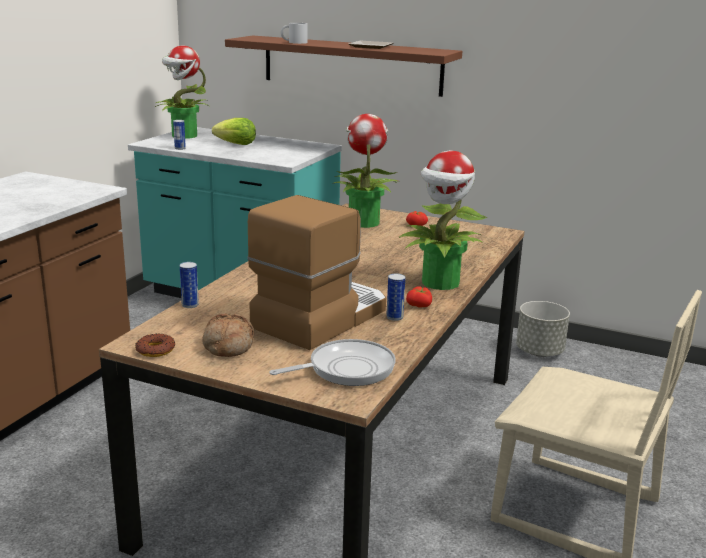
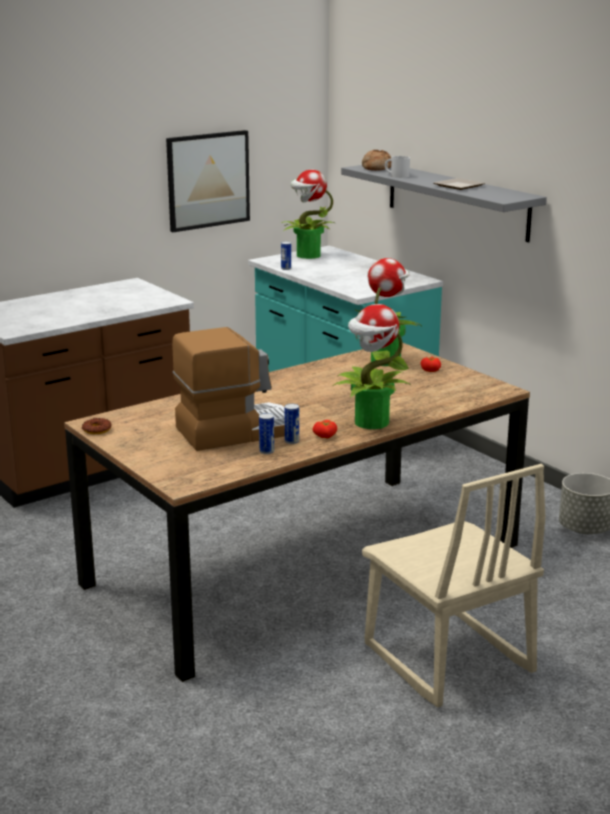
camera: 30 degrees right, 0 degrees up
(81, 58) = (208, 180): none -> picture
(190, 305) = (156, 404): can -> can (266, 451)
(227, 345) = (145, 436): bread -> bread (376, 168)
(236, 144) = (342, 269): lettuce -> none
(346, 369) = (204, 468): frying pan -> none
(351, 65) = (456, 201): brown shelf -> grey shelf

